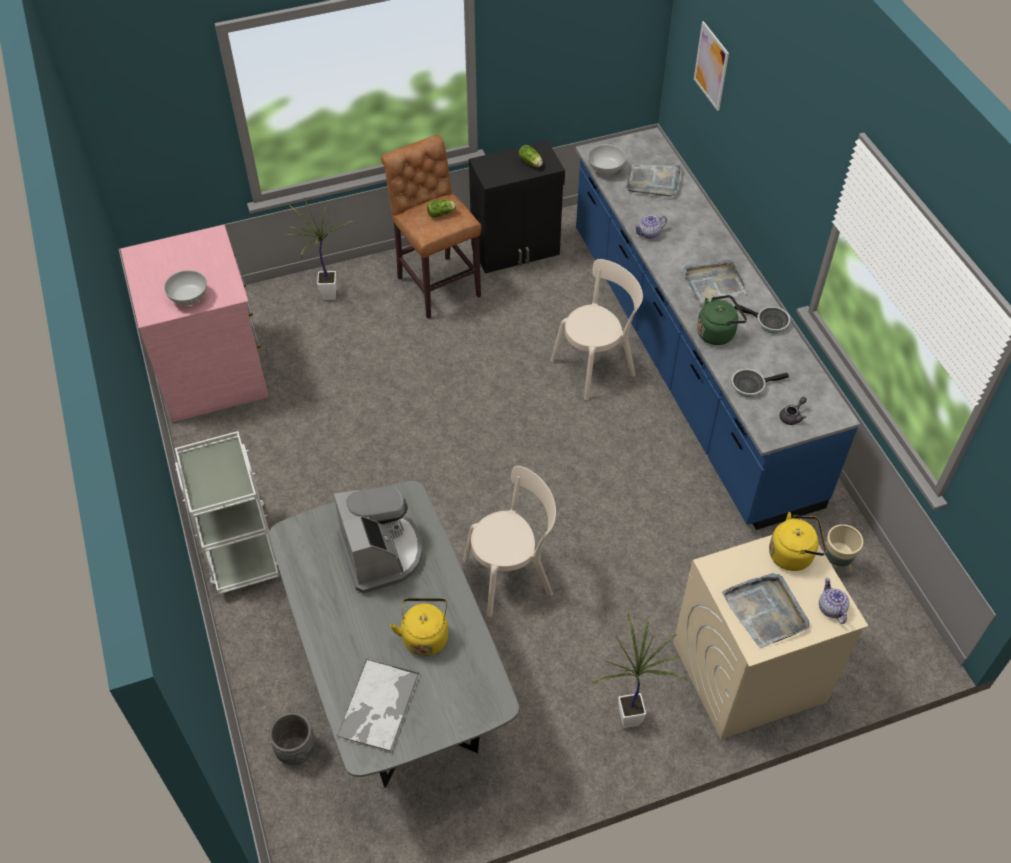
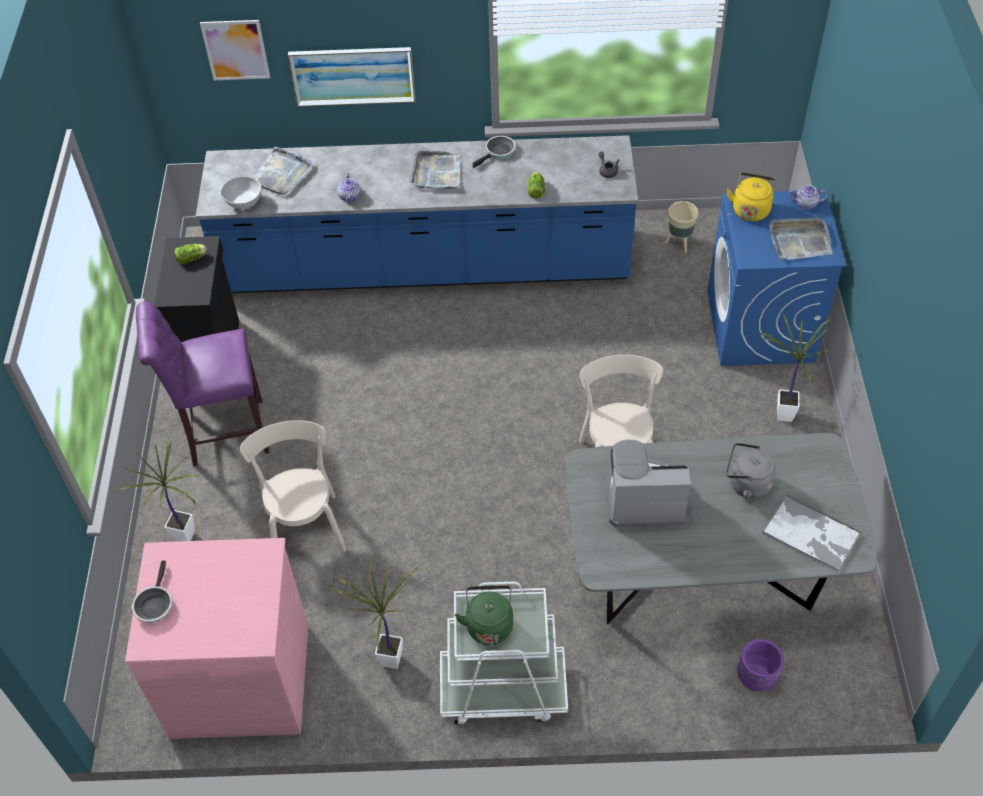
camera: 70 degrees left, 0 degrees up
(189, 298) = (252, 596): white bowl -> none
(251, 457) = (388, 657): none -> potted plant
(296, 749) = (756, 677): grey planter -> purple planter
(425, 635) = (746, 483): yellow kettle -> grey kettle
(436, 284) = (222, 433): brown stool -> purple stool
(442, 213) = (215, 353): lettuce -> lettuce (536, 190)
(596, 366) = (400, 333): beige chair -> beige chair (304, 526)
(717, 332) = (495, 187): green kettle -> green kettle (489, 624)
(748, 673) = (760, 327): beige washing machine -> blue washing machine
(750, 385) = (564, 185): frying pan -> frying pan (154, 604)
(756, 162) = (353, 75): none -> picture

